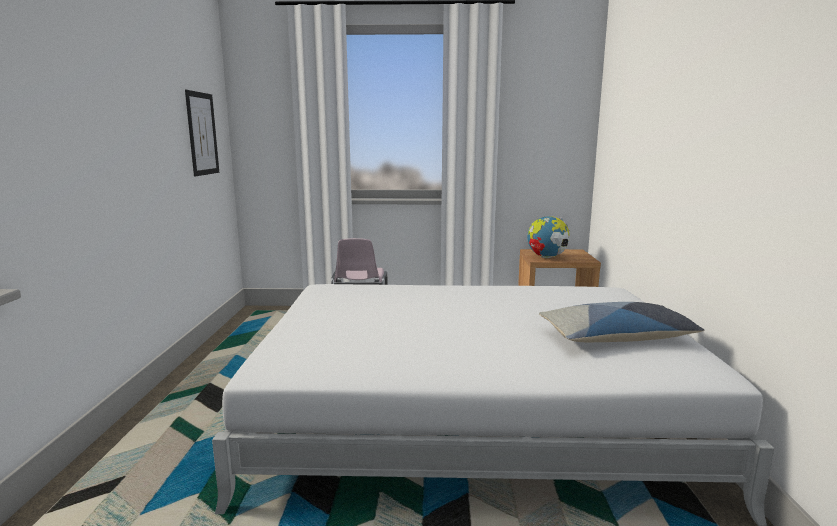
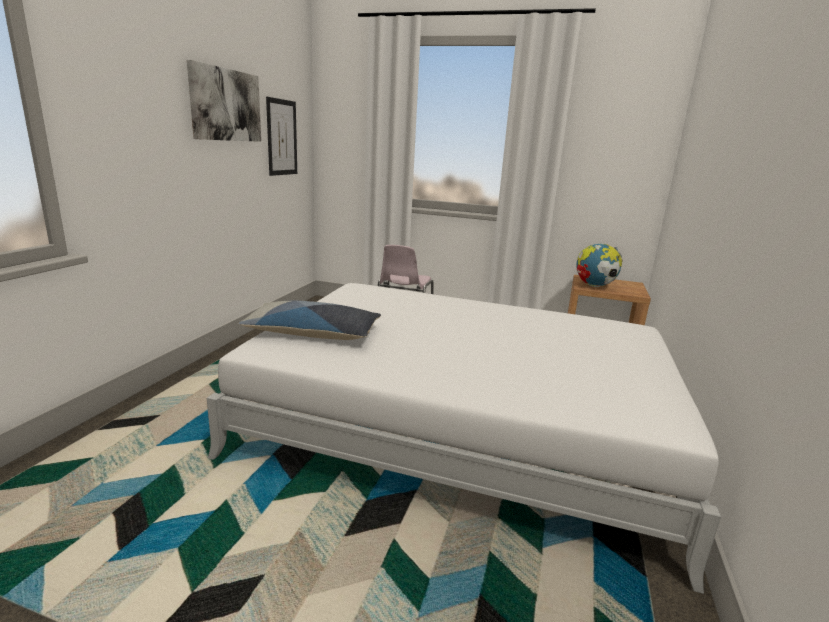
camera: 15 degrees right, 5 degrees up
(148, 100) = (225, 105): none -> picture
(617, 337) = (599, 374): pillow -> pillow (313, 333)

